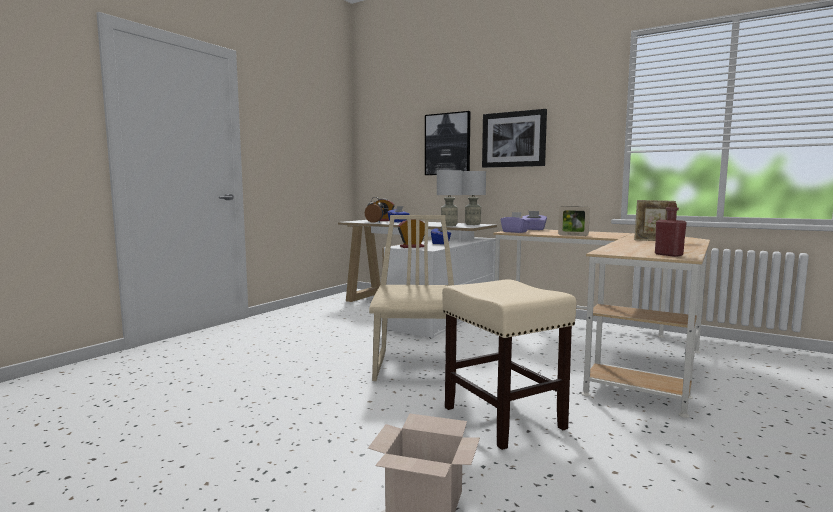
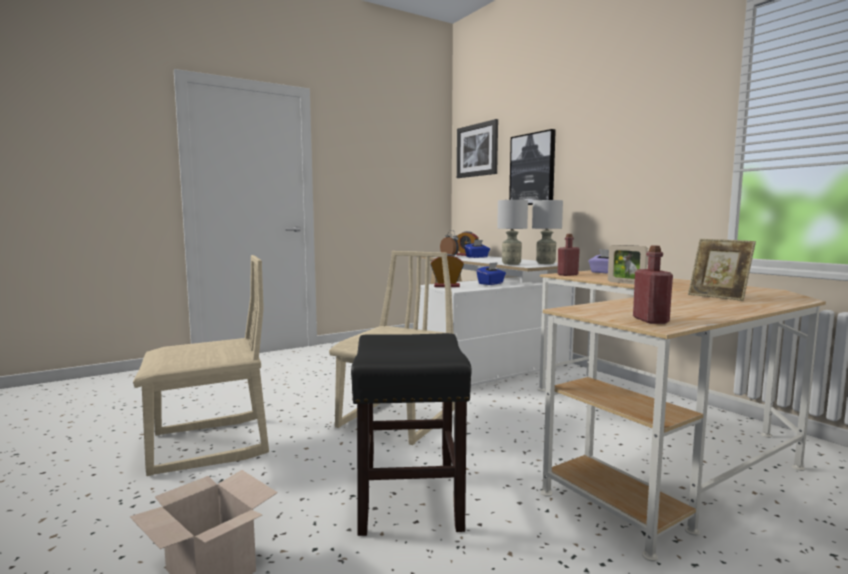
camera: 25 degrees right, 0 degrees up
(272, 417) = (209, 445): none -> beige chair
(502, 417) = (409, 497): beige stool -> black stool
(513, 139) = (599, 160): picture -> picture (477, 150)
(515, 232) = (567, 275): purple tissue box -> red bottle

